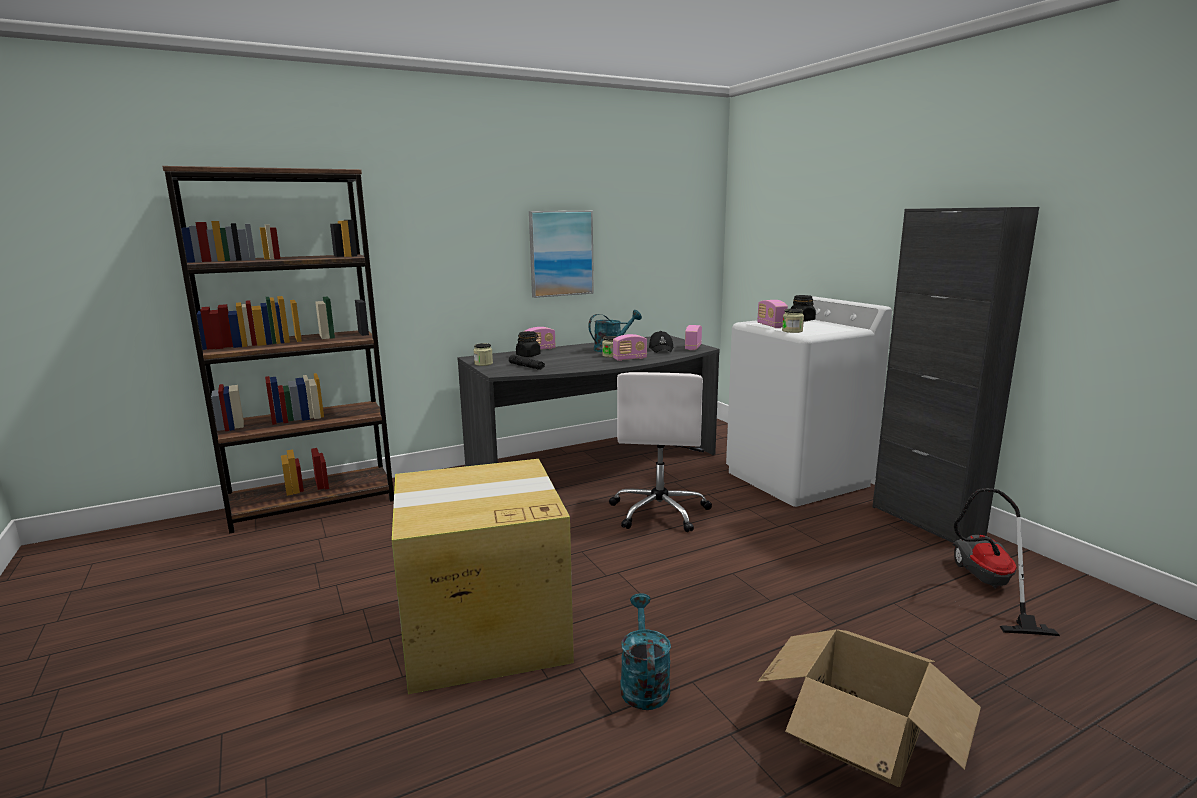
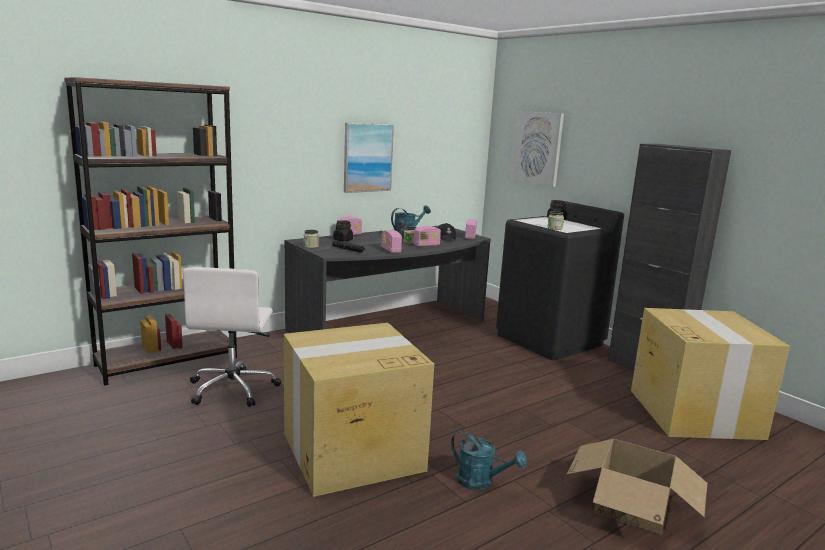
camera: 10 degrees left, 0 degrees up
(643, 683) = (481, 482): turquoise watering can -> turquoise watering can turned 135 degrees clockwise
(659, 512) = (454, 365): white office chair -> white office chair (233, 388)
(771, 326) = (537, 223): radio -> radio (391, 250)
(781, 230) = (537, 148): none -> picture
(798, 479) = (550, 340): white washing machine -> black washing machine
(987, 586) = (693, 412): vacuum cleaner -> cardboard box

